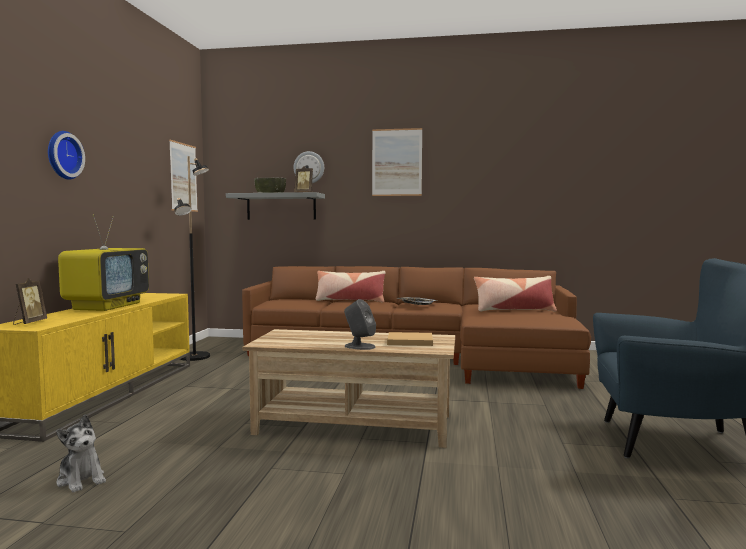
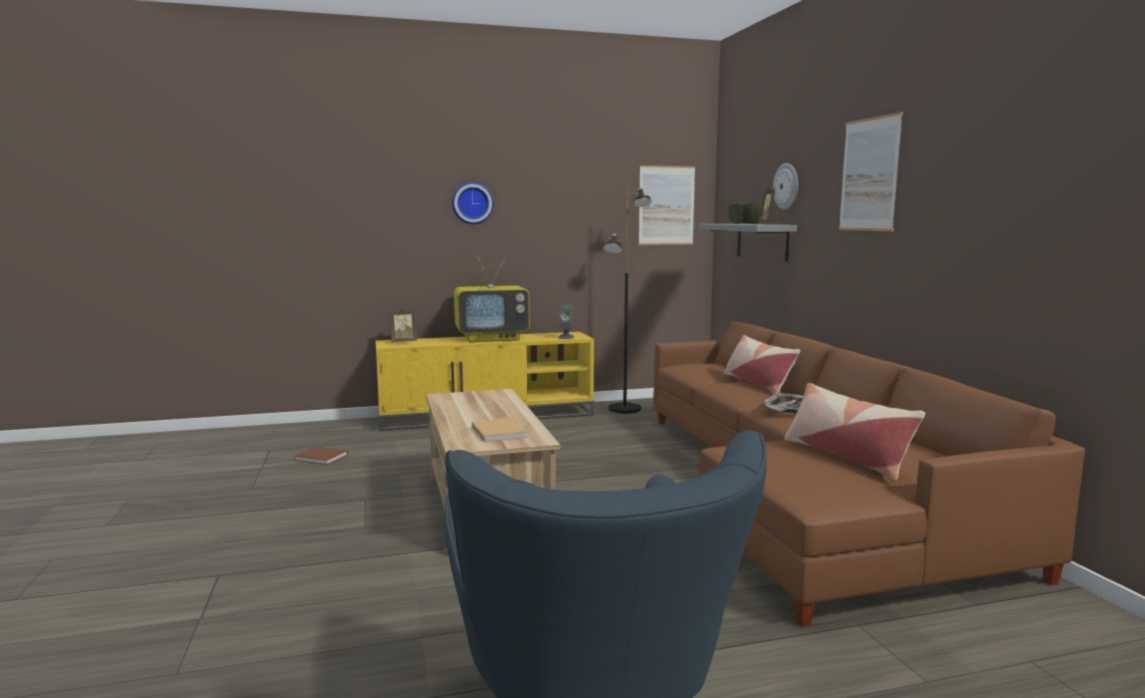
camera: 65 degrees right, 5 degrees up
(81, 480) = (322, 457): plush toy -> brown book
(359, 346) = (454, 421): grey speaker -> grey speaker (566, 337)

